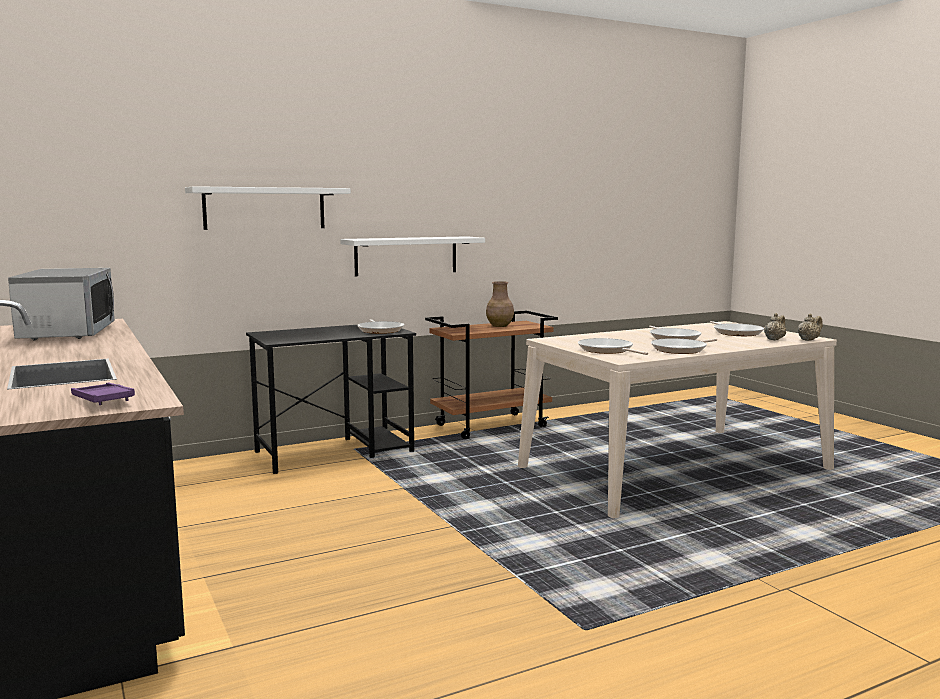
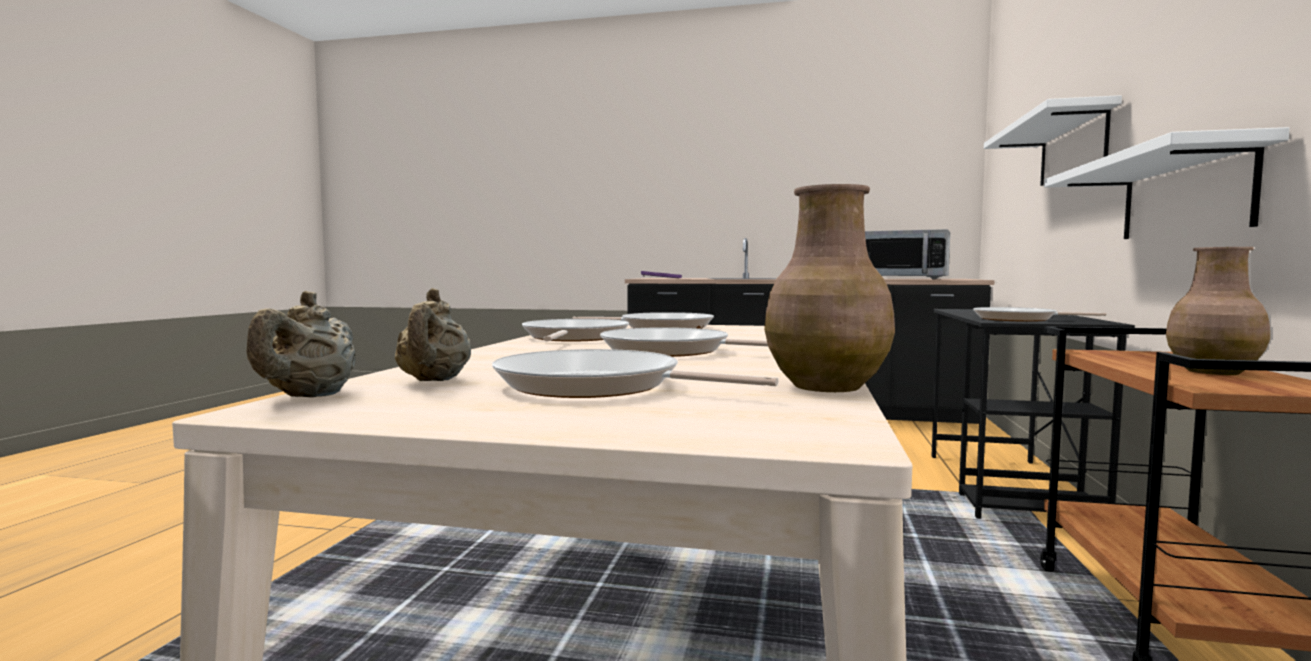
camera: 130 degrees right, 5 degrees down
(685, 326) = (828, 386): none -> brown vase

